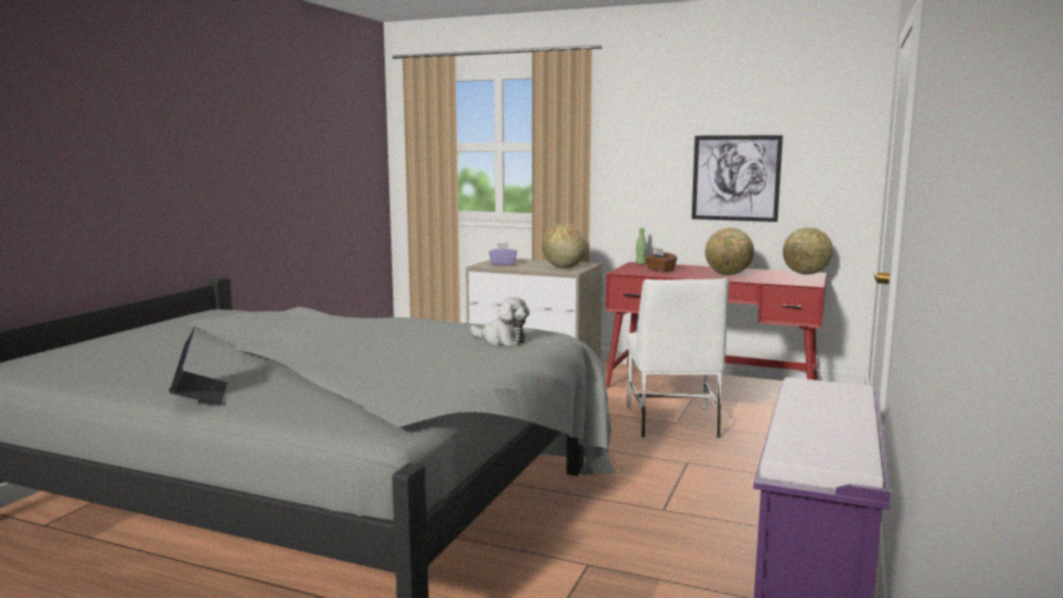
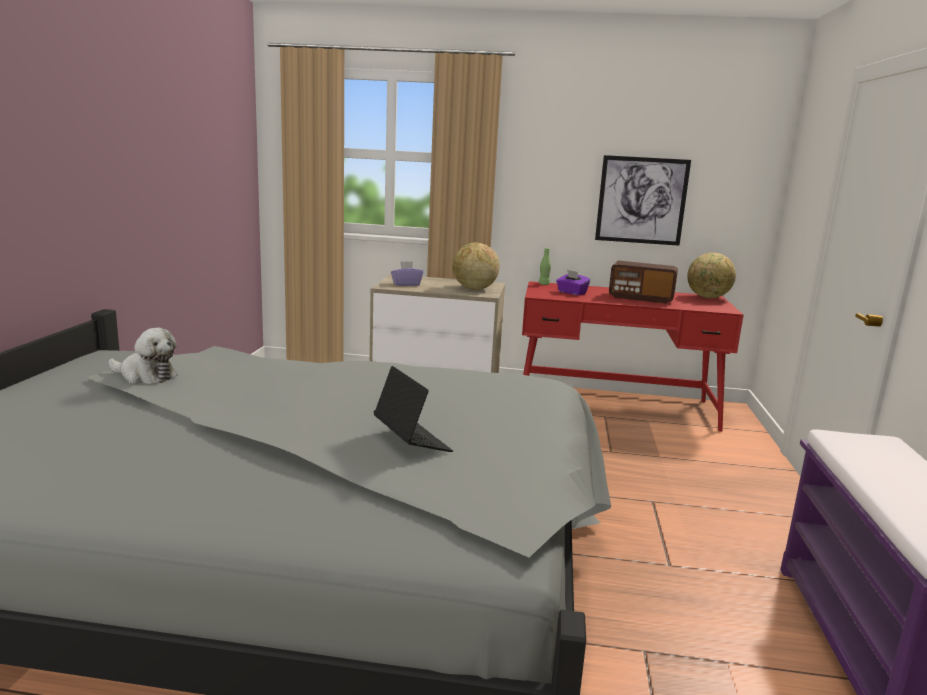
camera: 15 degrees left, 5 degrees up
(200, 395) = (202, 512): laptop -> laptop (411, 441)
(502, 340) = (506, 394): plush toy -> plush toy (145, 376)
(660, 270) = (571, 293): brown tissue box -> purple tissue box
(672, 422) = (607, 452): white chair -> none
(728, 274) = (641, 298): globe -> radio

